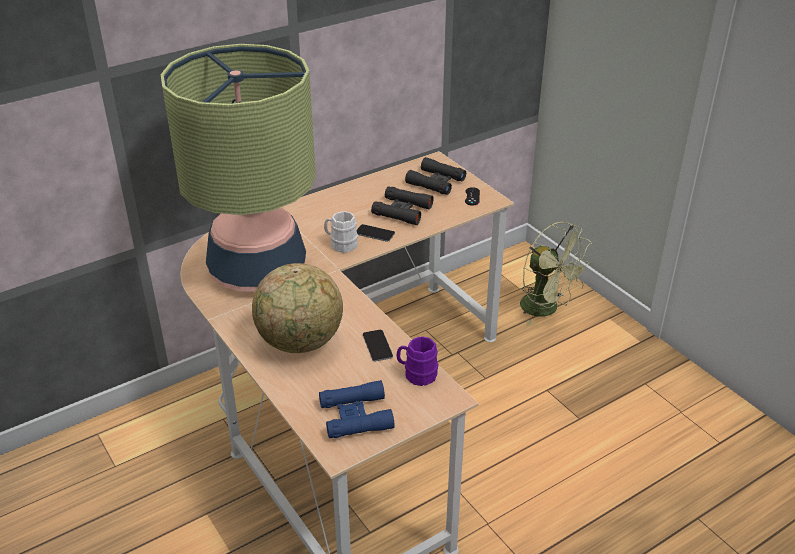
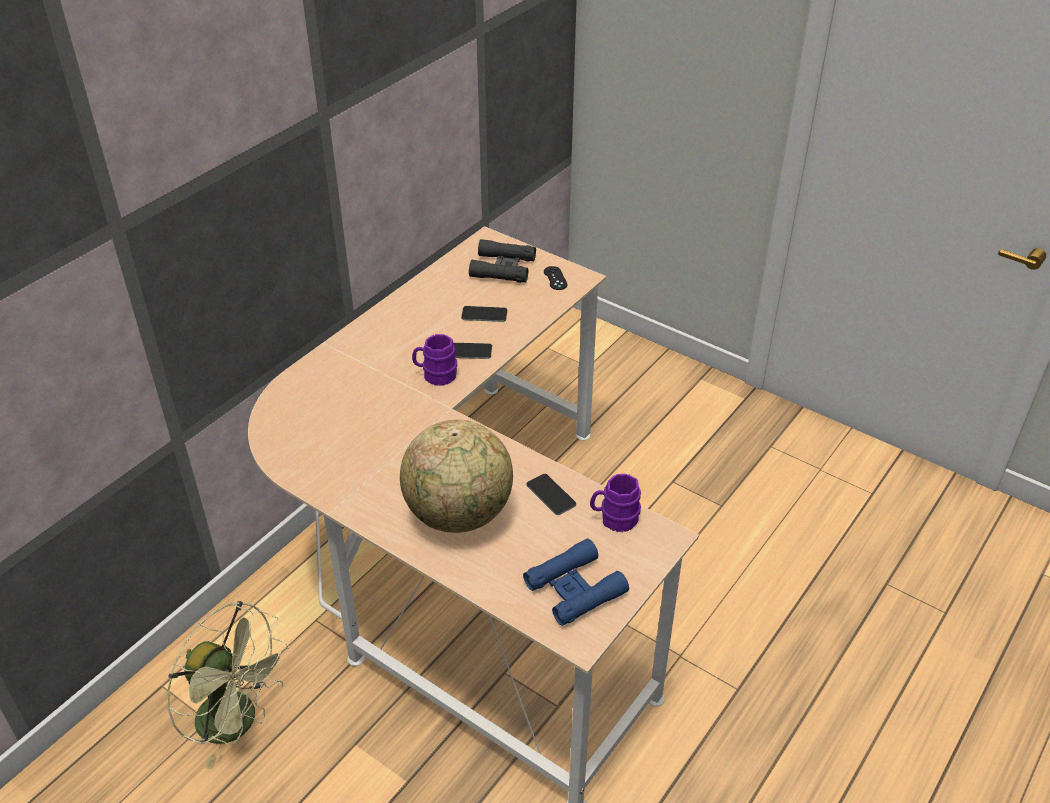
camera: 20 degrees left, 5 degrees up
(258, 270) = (353, 433): table lamp -> none
(340, 244) = (435, 375): white mug -> purple mug
(402, 211) = (484, 314): black binoculars -> phone
(546, 309) = (629, 384): green fan -> green fan (239, 722)

